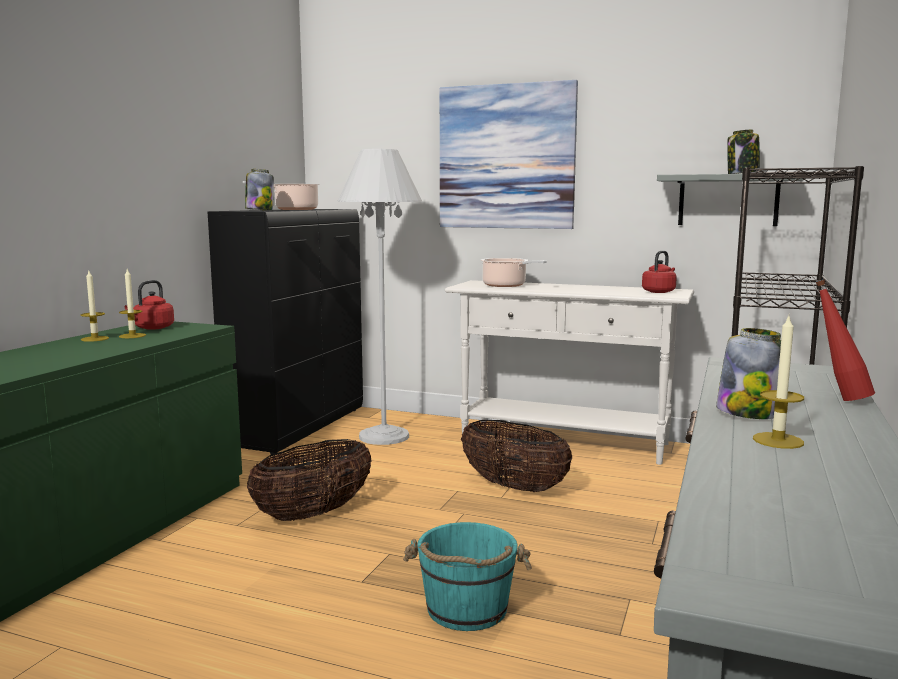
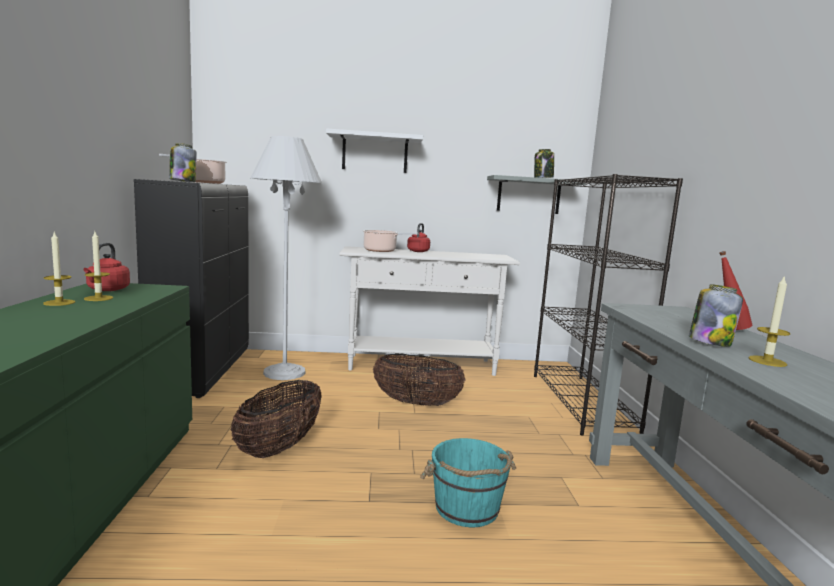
camera: 25 degrees left, 0 degrees up
(506, 157) = (375, 153): picture -> white shelf
(659, 291) = (491, 256): red kettle -> red kettle (418, 251)

